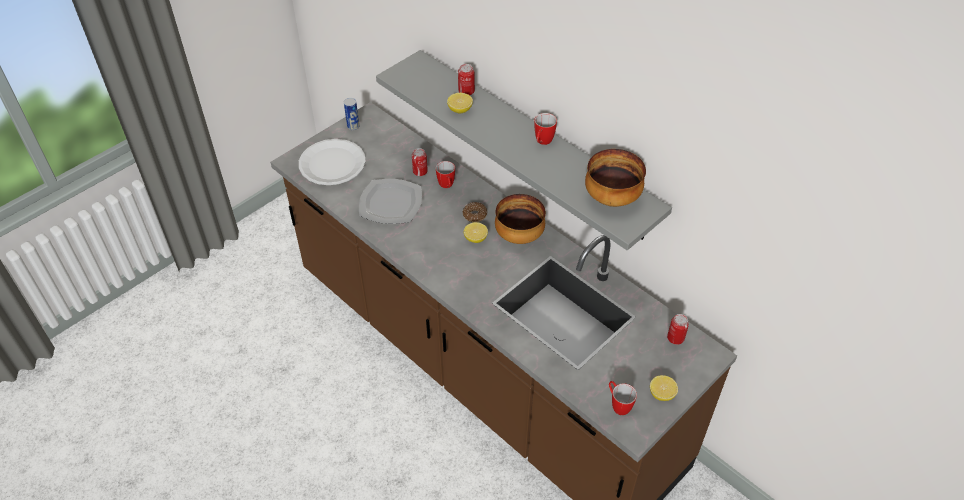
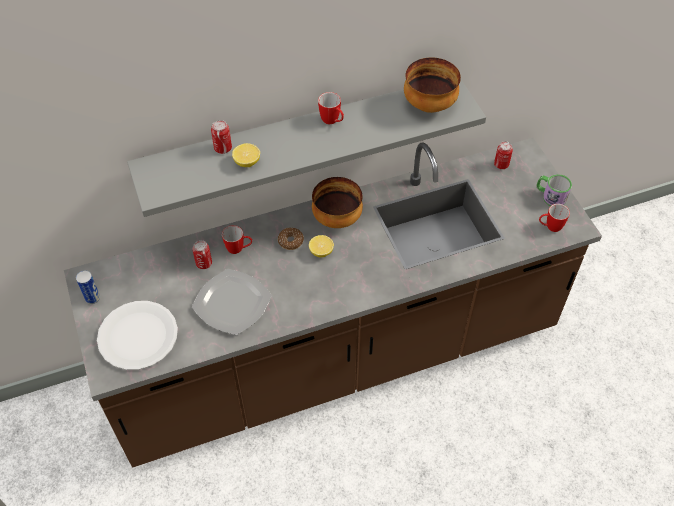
camera: 65 degrees left, 5 degrees up
(662, 394) = (550, 196): lemon -> mug

